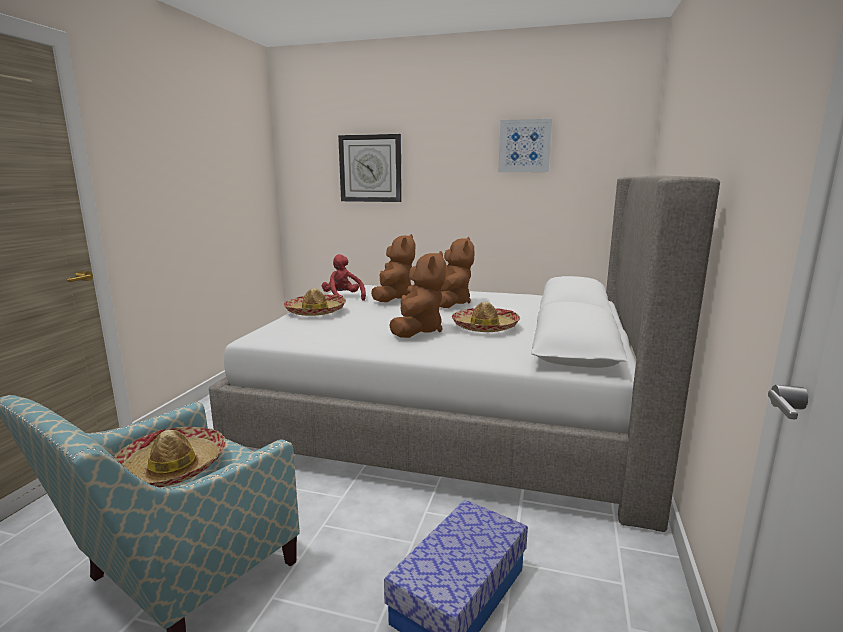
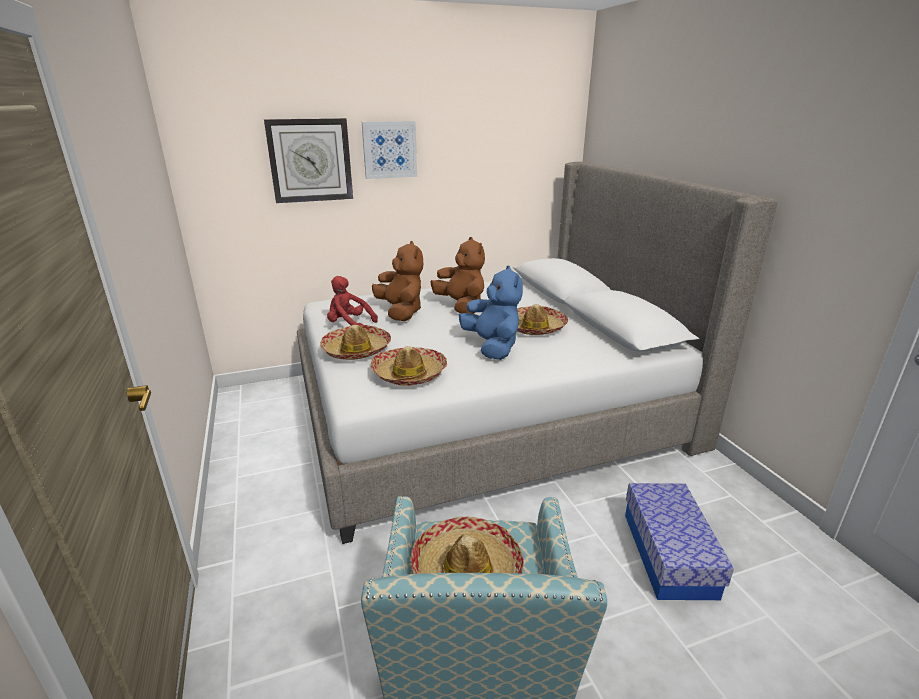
camera: 35 degrees left, 10 degrees up
(319, 331) = (409, 374): none -> hat
(417, 330) = (492, 347): brown plush toy -> blue plush toy
(524, 146) = (479, 132): picture -> picture (389, 150)

